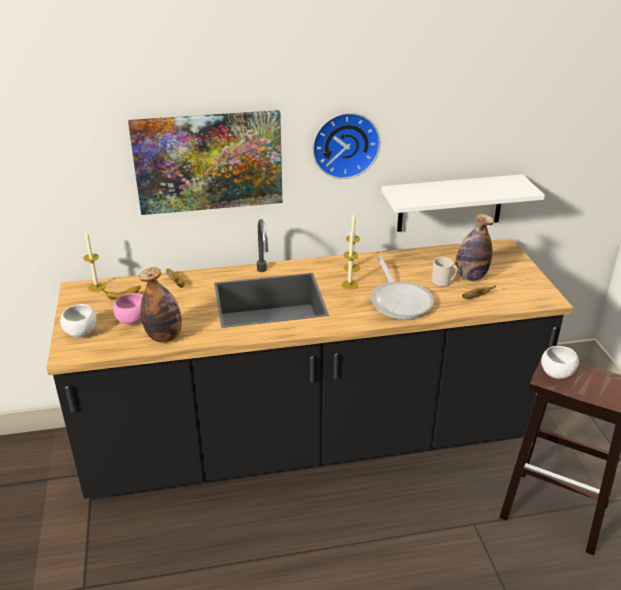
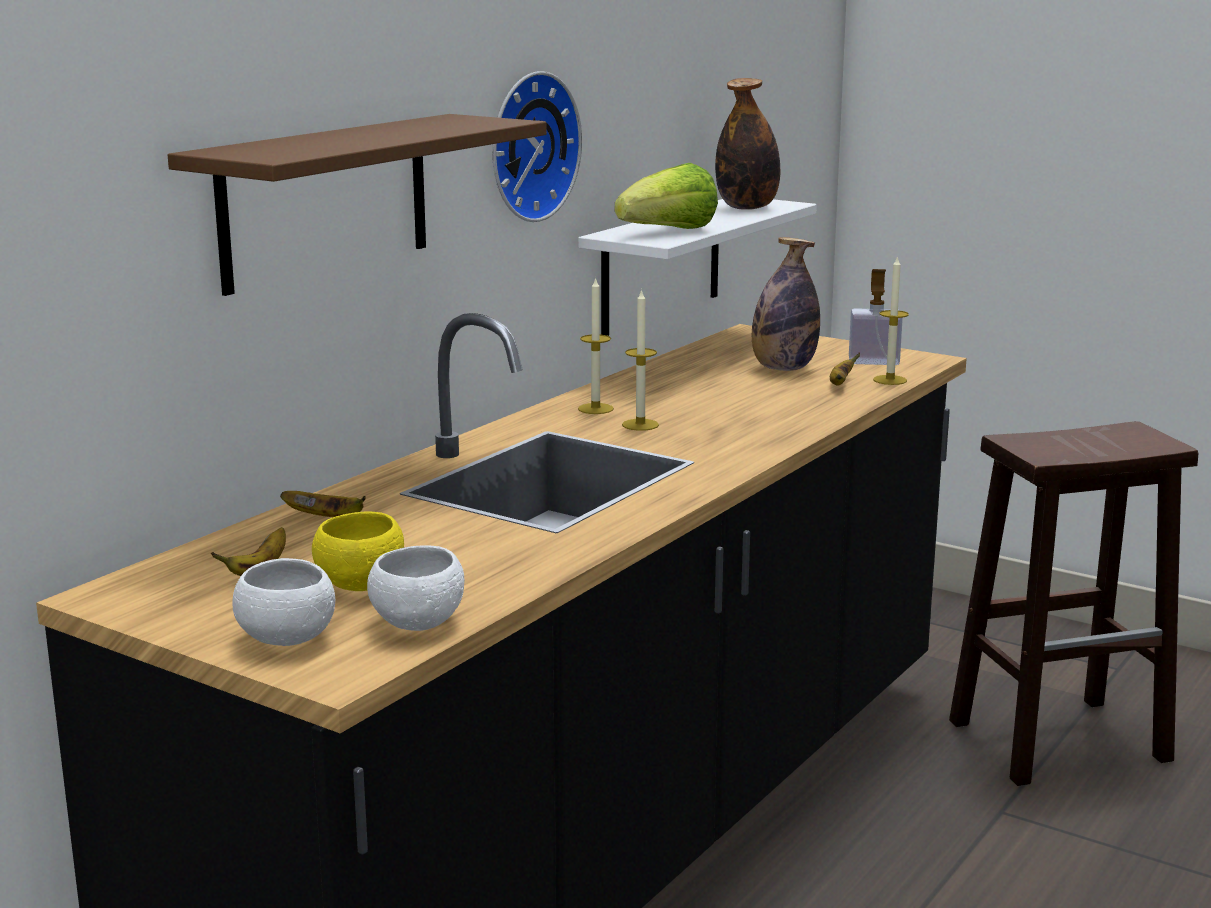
camera: 45 degrees left, 15 degrees down
(96, 287) = (152, 578): candle -> candle (890, 380)
(133, 320) = (360, 585): pink bowl -> yellow bowl
(164, 336) = (482, 578): bottle -> bottle (747, 208)
(208, 161) = (325, 201): picture -> brown shelf
(400, 301) = (754, 416): frying pan -> none
(423, 195) = (670, 231): none -> lettuce
(443, 282) = (764, 384): mug -> none
(520, 290) = (873, 361): none -> soap dispenser
(556, 373) = (1042, 447): white bowl -> white bowl (417, 623)

